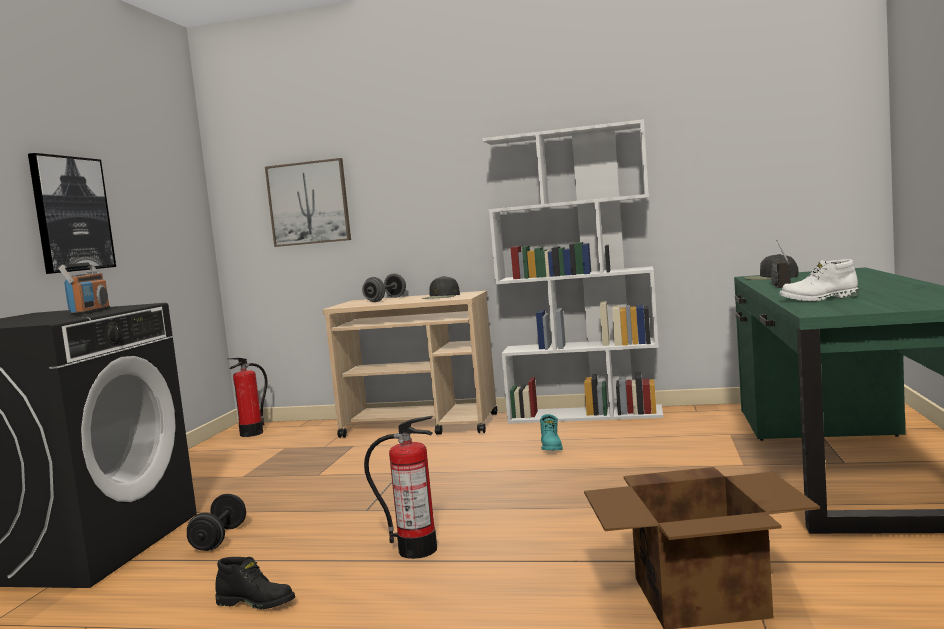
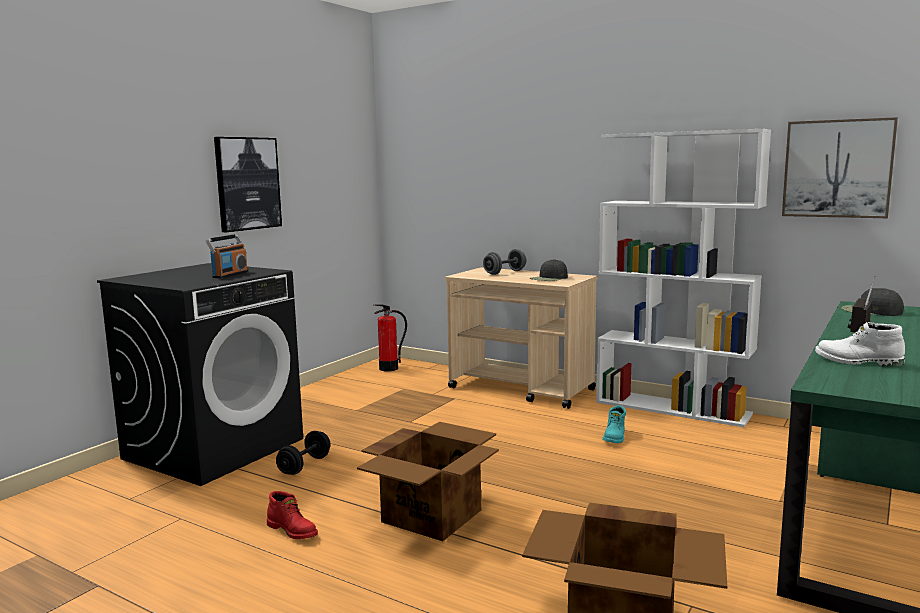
camera: 20 degrees right, 5 degrees up
(257, 602) = (293, 531): black boot -> red boot
(309, 203) = (454, 176): picture -> picture (837, 168)
(417, 550) = (433, 515): fire extinguisher -> cardboard box

